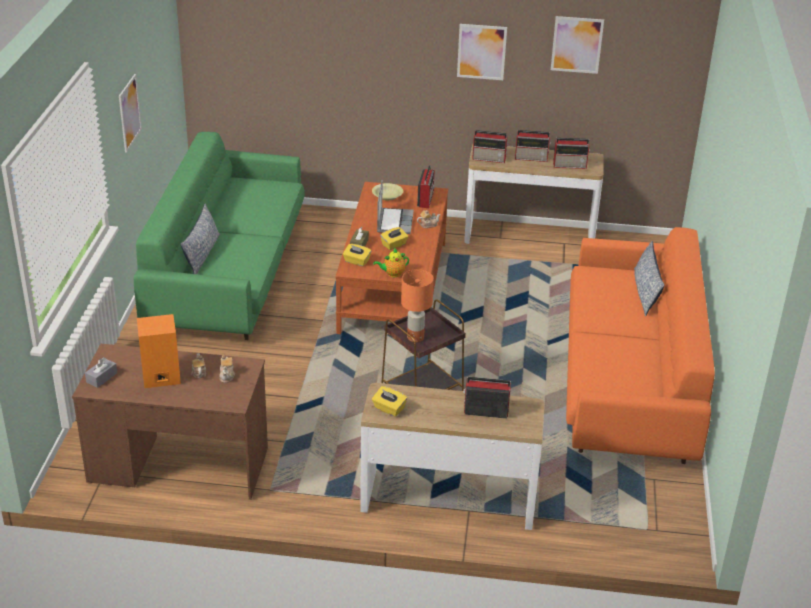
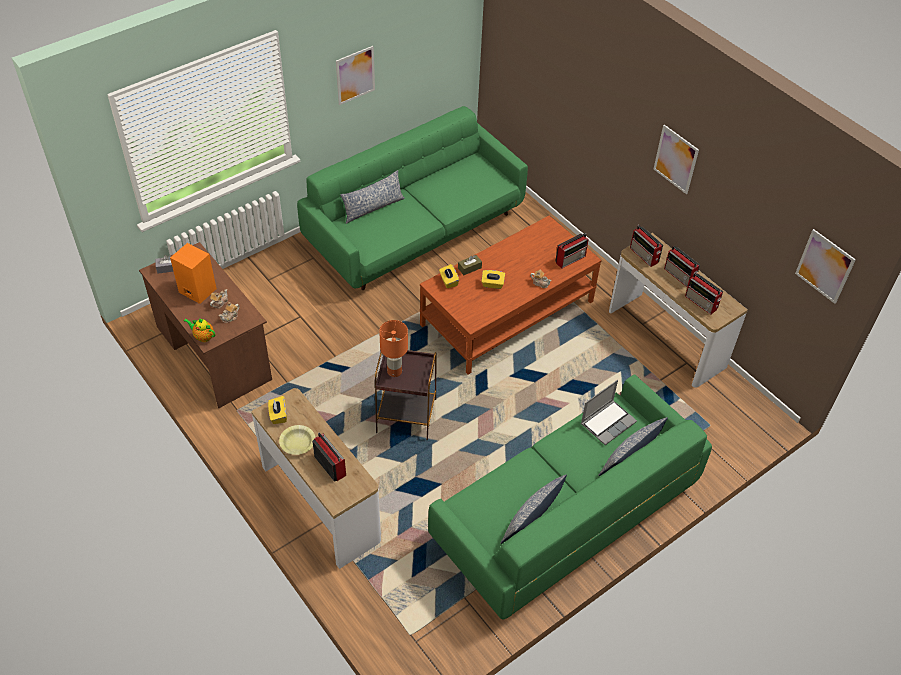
camera: 45 degrees right, 15 degrees up
(387, 196) = (547, 238): yellow bowl -> yellow bowl (298, 443)
(392, 274) = (457, 308): teapot -> teapot (203, 337)
(394, 222) = (520, 264): laptop -> laptop (608, 422)
(577, 44) = (750, 200): picture -> picture (824, 266)
(627, 381) = (563, 514): orange sofa -> green sofa
(645, 367) = (532, 517): none -> pillow

